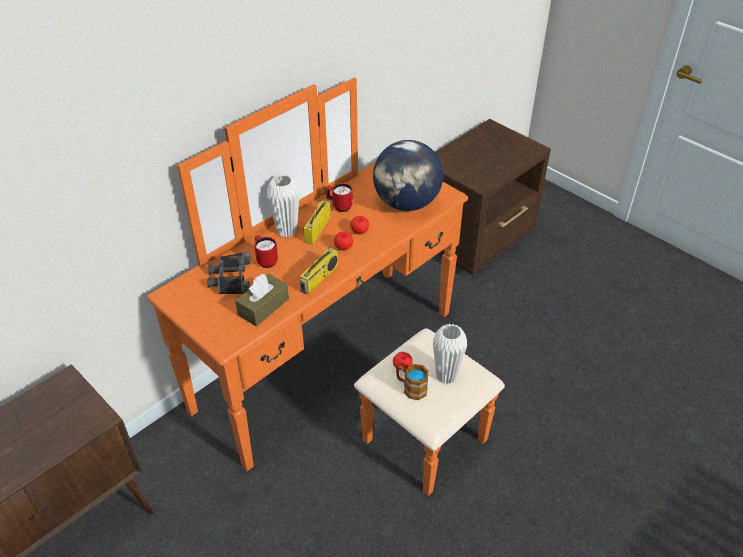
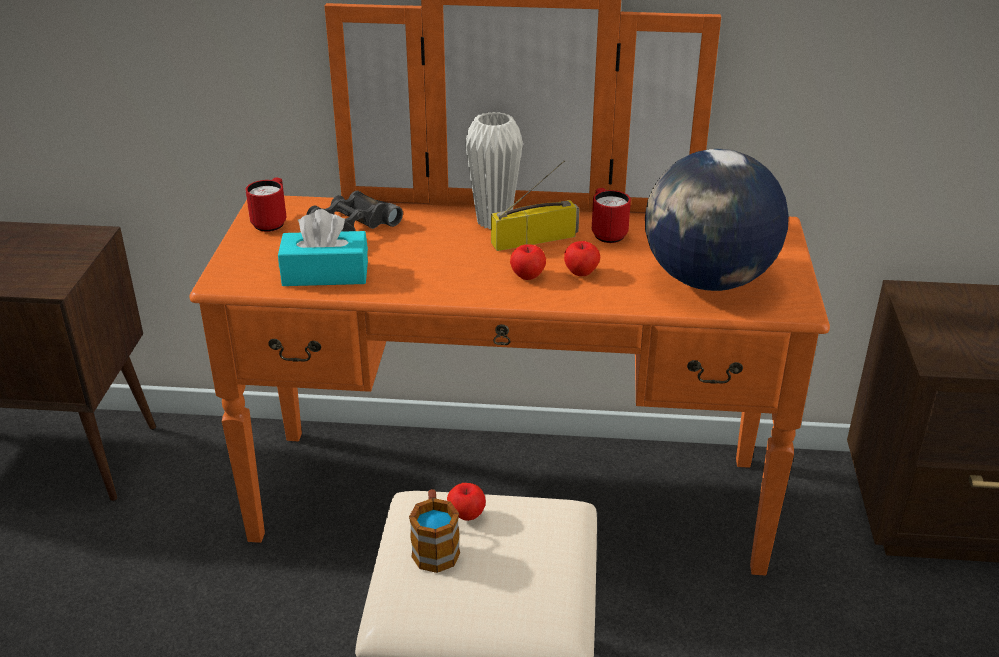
camera: 50 degrees right, 10 degrees down
(263, 307) = (325, 274): brown tissue box -> turquoise tissue box
(265, 260) = (415, 234): red mug -> red mug (272, 222)
(319, 278) = (436, 287): radio -> none
(446, 376) = (504, 573): white vase -> none

